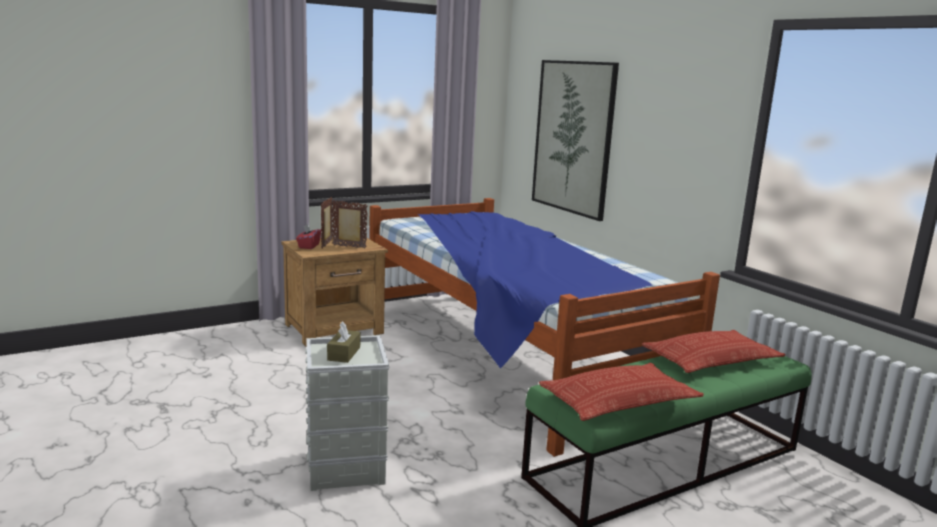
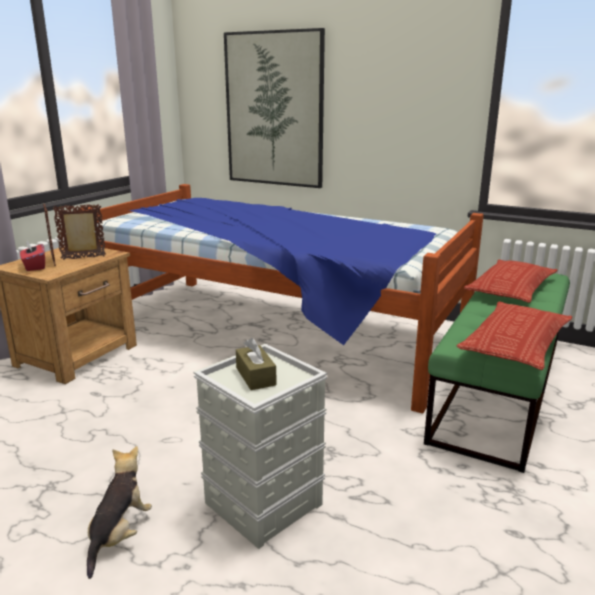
camera: 30 degrees left, 5 degrees up
(240, 448) = (119, 535): none -> plush toy

